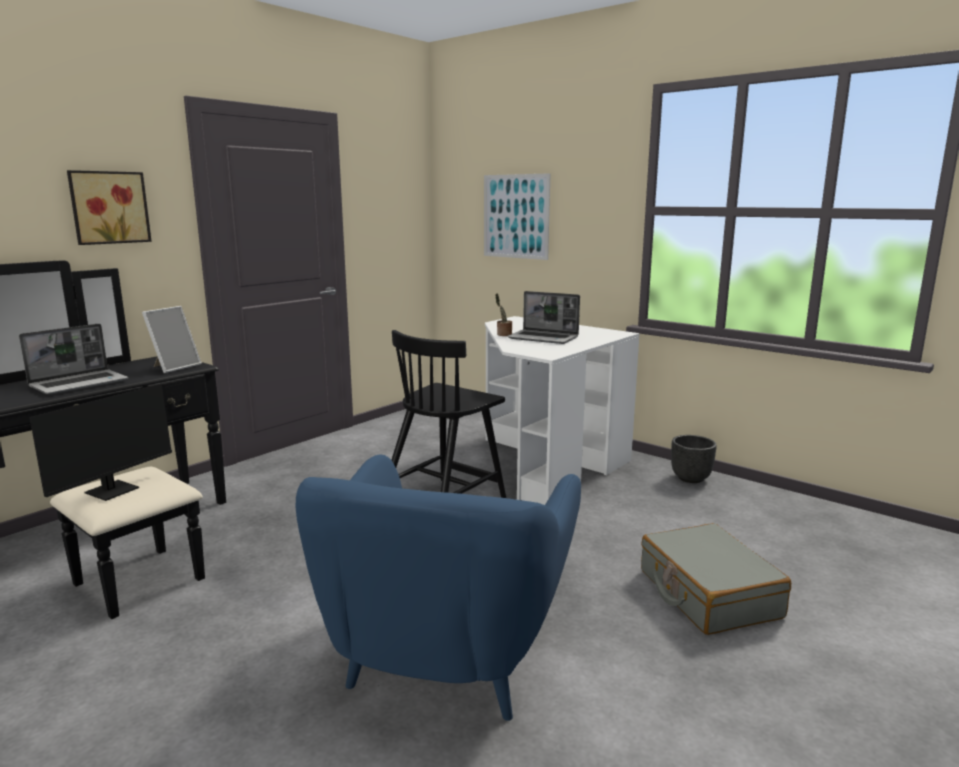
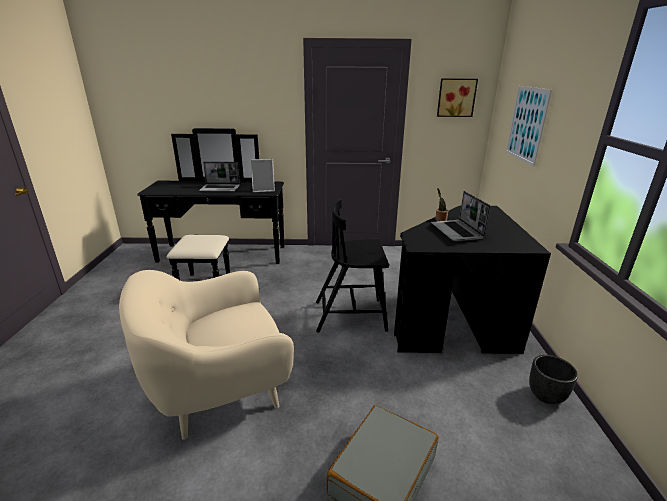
camera: 50 degrees right, 10 degrees up
(109, 207) = (257, 103): picture -> picture (456, 97)
(119, 488) = (195, 241): monitor -> none
(448, 655) = (219, 391): blue armchair -> beige armchair
(543, 462) = (456, 320): white desk -> black desk

